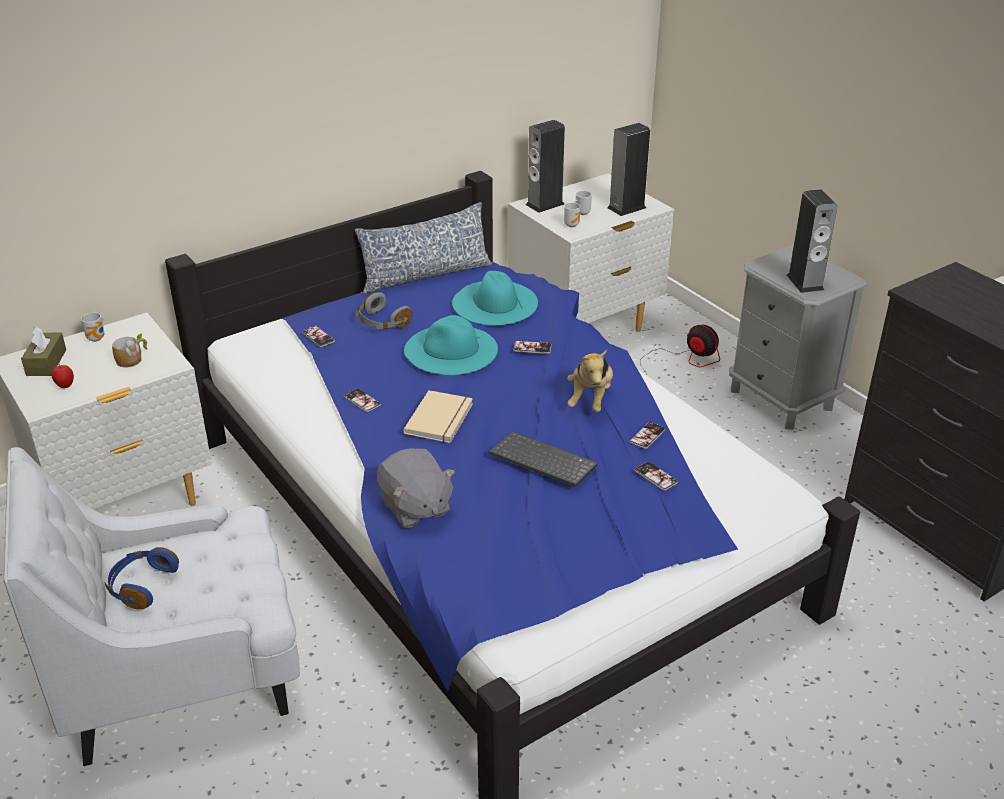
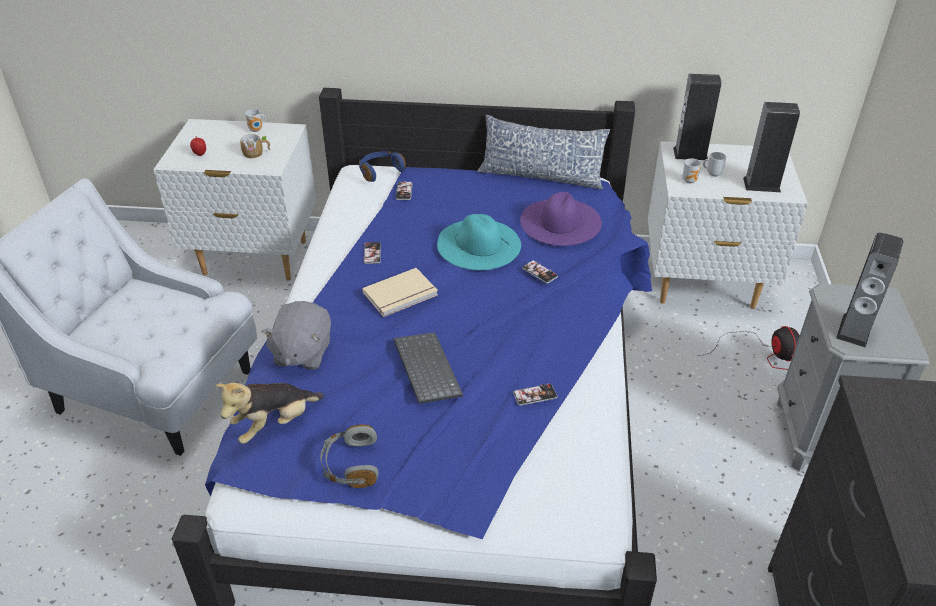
camera: 40 degrees right, 5 degrees up
(46, 362) = (211, 134): brown tissue box -> none
(141, 585) = (117, 311): blue headphones -> blue headphones (380, 171)
(381, 322) = (460, 200): grey headphones -> grey headphones (350, 465)
(495, 302) = (560, 221): turquoise hat -> purple hat
(590, 399) = (534, 338): plush toy -> plush toy (274, 424)
(655, 476) = (495, 433): phone -> none

